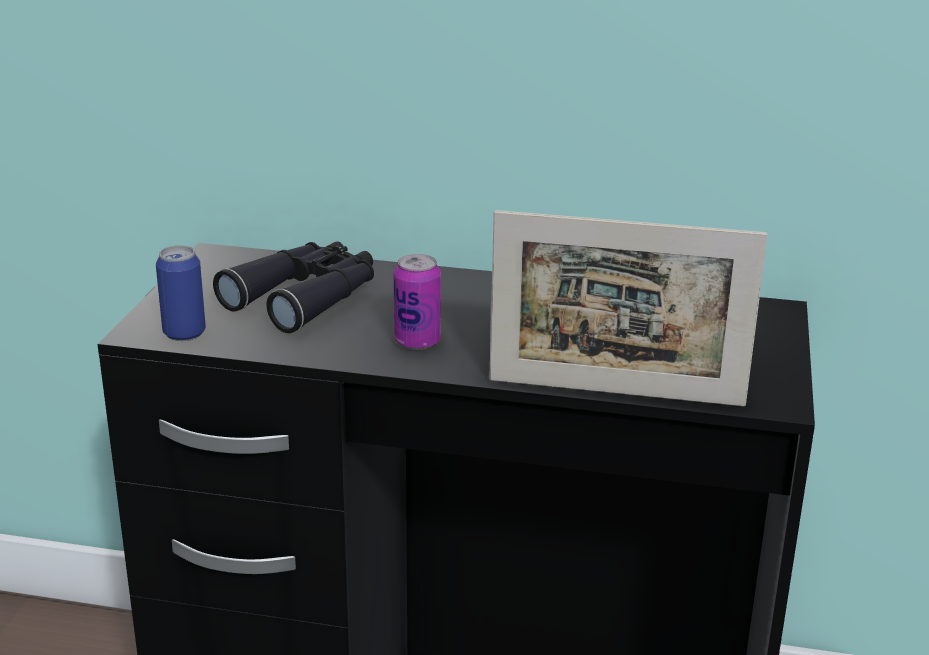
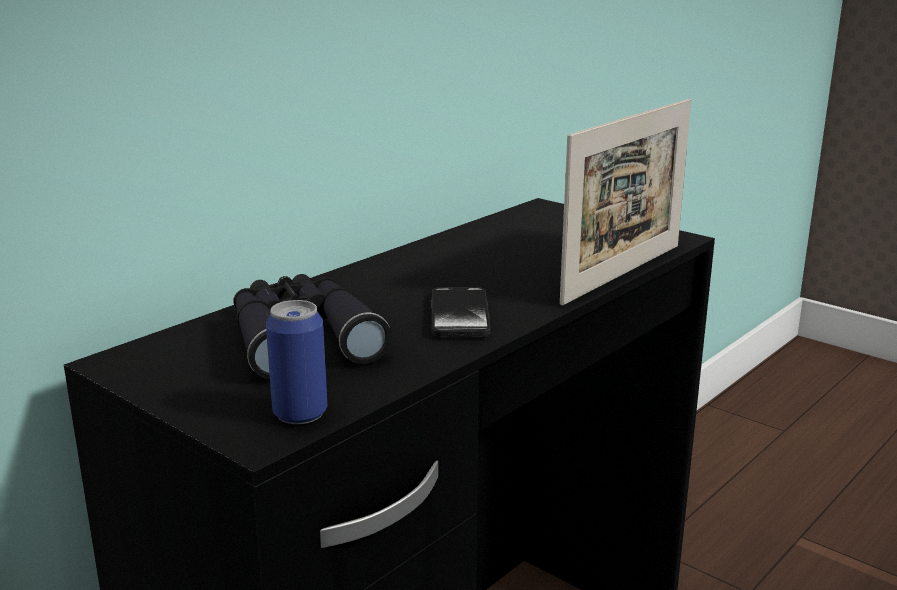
camera: 60 degrees left, 5 degrees down
(417, 342) = (459, 315): can -> phone

